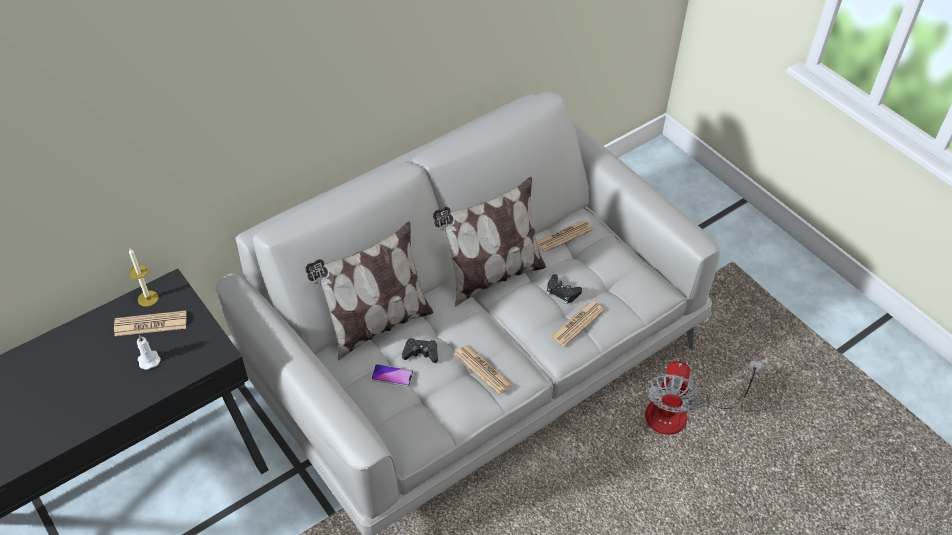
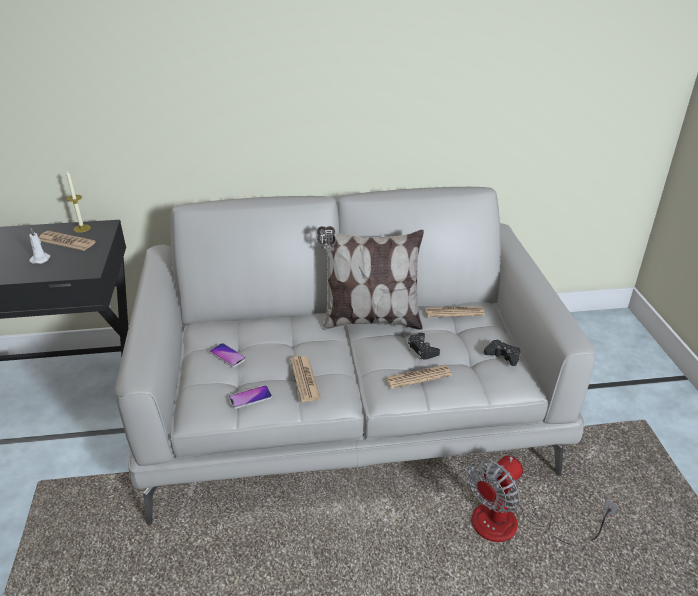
camera: 30 degrees right, 15 degrees down
(376, 325) = (248, 320): pillow -> none
(421, 353) = (265, 349): black game controller -> black game controller (502, 356)
(449, 410) = (250, 397): none -> phone

